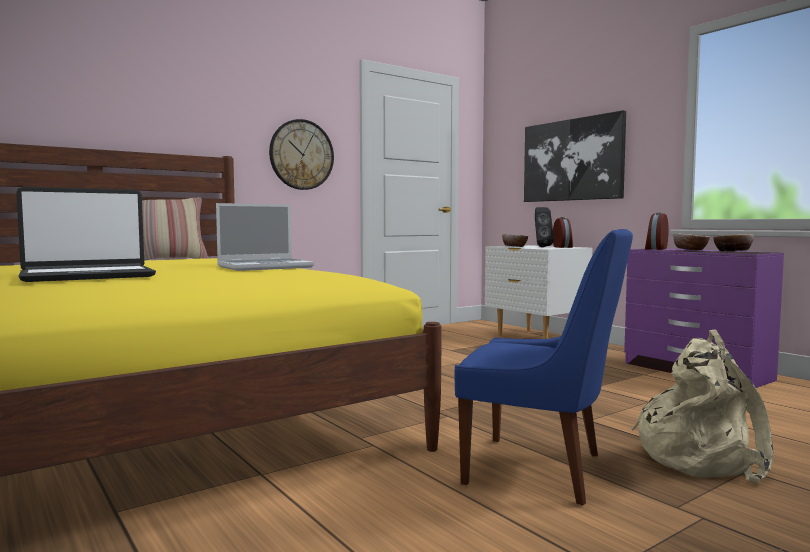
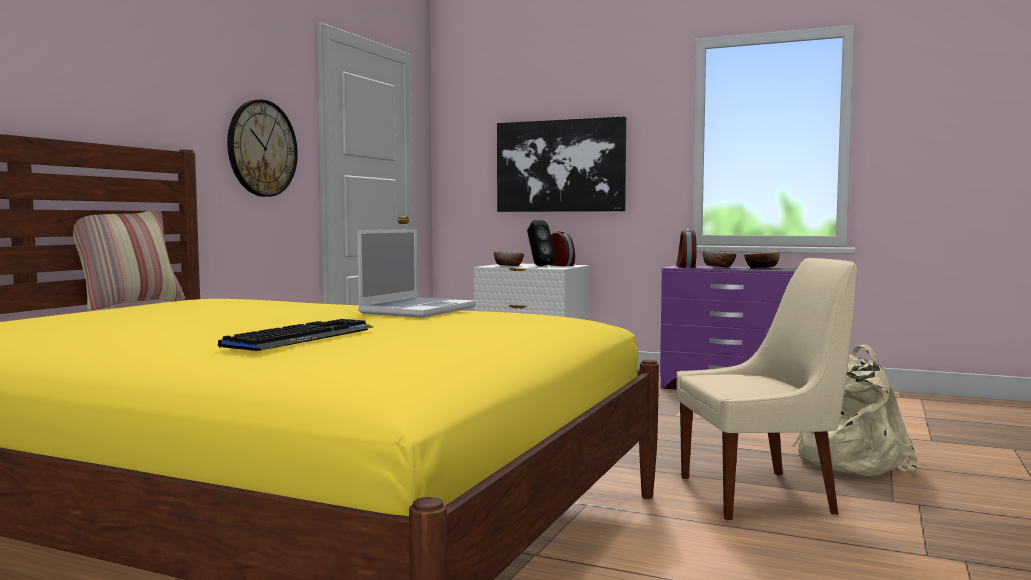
camera: 30 degrees left, 0 degrees up
(88, 276) = (301, 338): laptop -> keyboard
(540, 470) = (761, 495): blue chair -> beige chair

